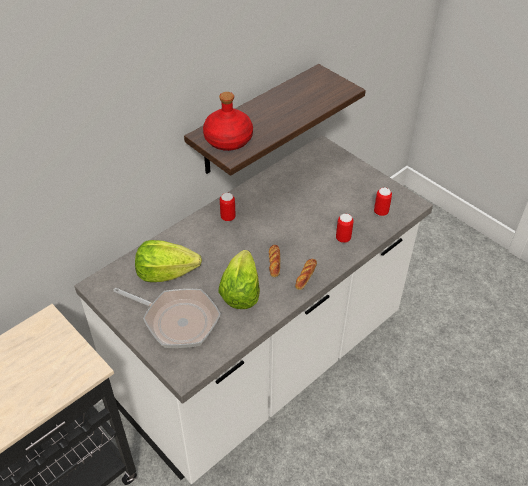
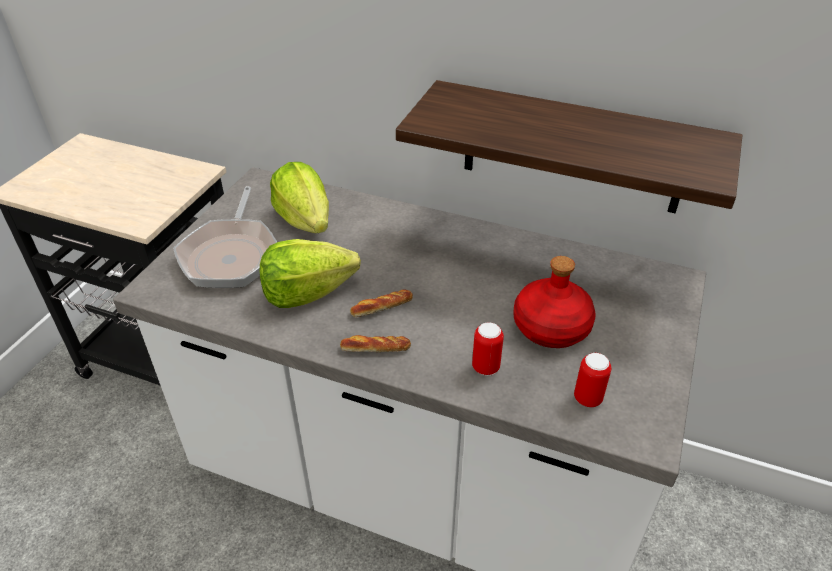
camera: 65 degrees right, 5 degrees down
(228, 139) = (458, 110): red bottle -> red bottle (551, 326)
(228, 217) = (438, 237): can -> none

